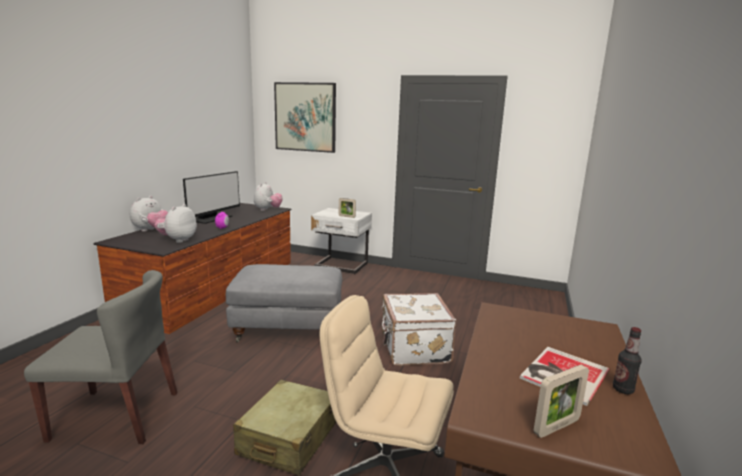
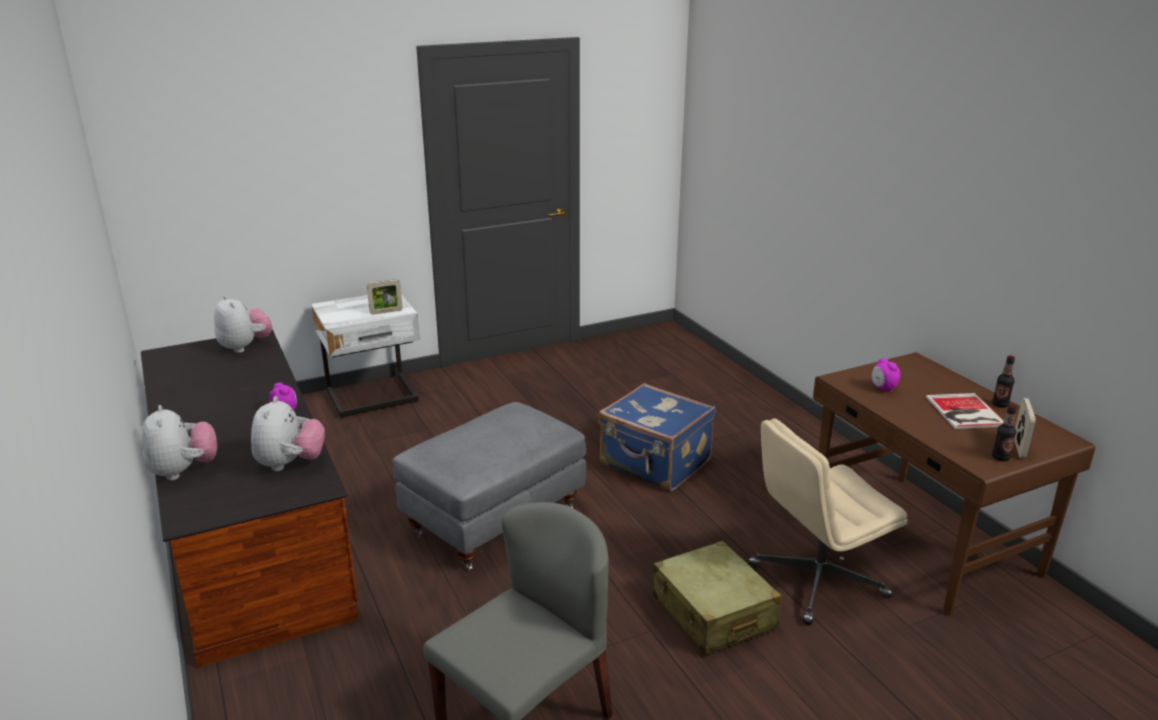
camera: 45 degrees left, 10 degrees up
(177, 240) = (290, 464): plush toy -> plush toy turned 150 degrees counterclockwise
(211, 218) = (207, 404): monitor -> none
(305, 117) = (231, 142): picture -> none
(413, 348) = (655, 463): white suitcase -> blue suitcase
(512, 420) = (1000, 458): none -> bottle
(519, 328) = (883, 388): none -> alarm clock

